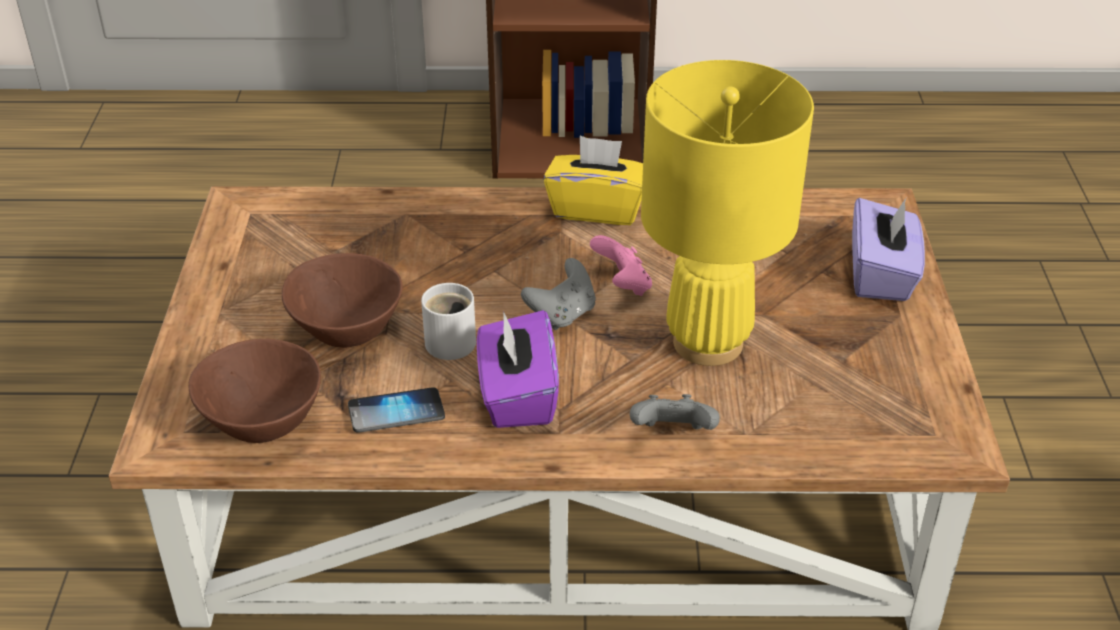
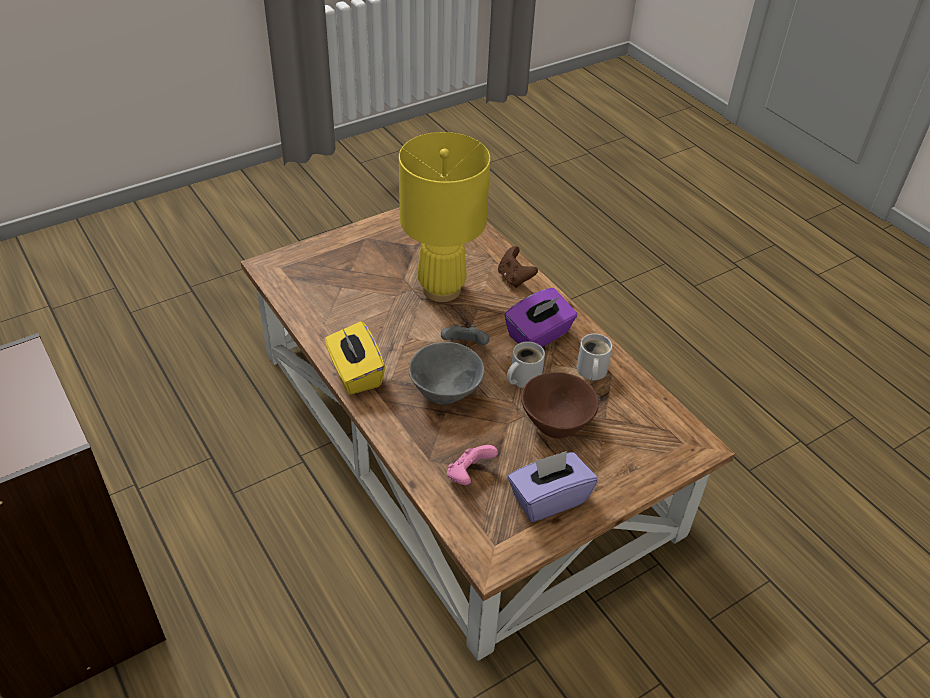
camera: 125 degrees left, 5 degrees up
(262, 427) = (649, 414): brown bowl -> none
(396, 412) = (590, 371): phone -> white mug
(492, 264) = (447, 393): none -> grey bowl
(622, 285) = (421, 334): pink game controller -> pink game controller (469, 475)
(672, 434) = (514, 278): grey game controller -> brown game controller
(881, 275) = (337, 250): purple tissue box -> purple tissue box (548, 498)

